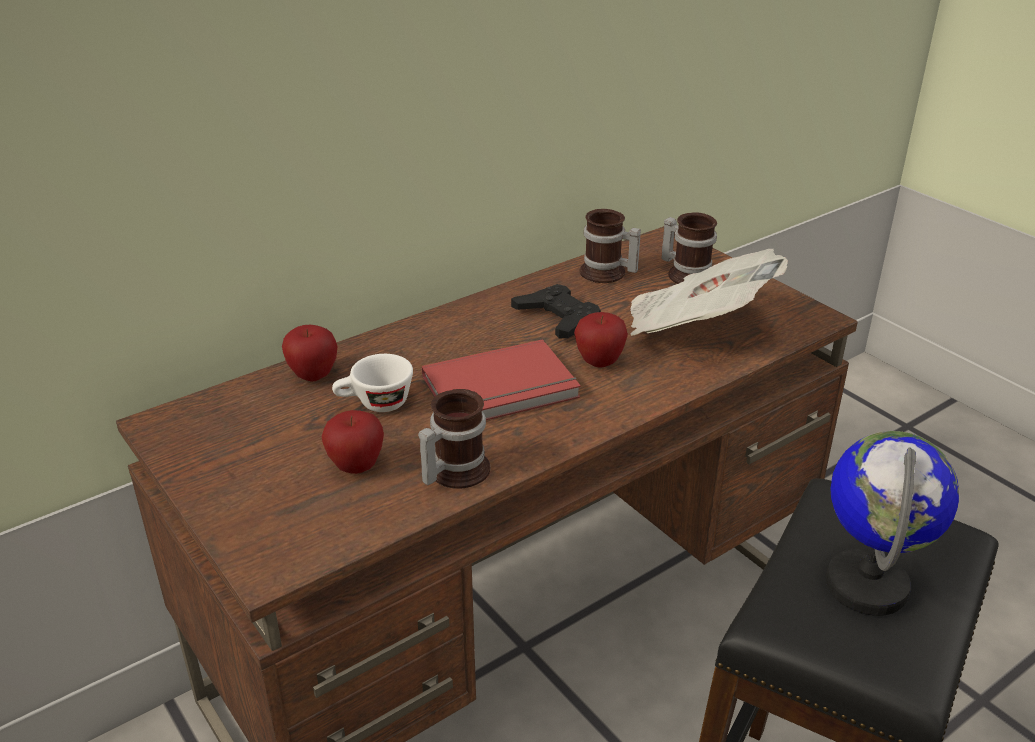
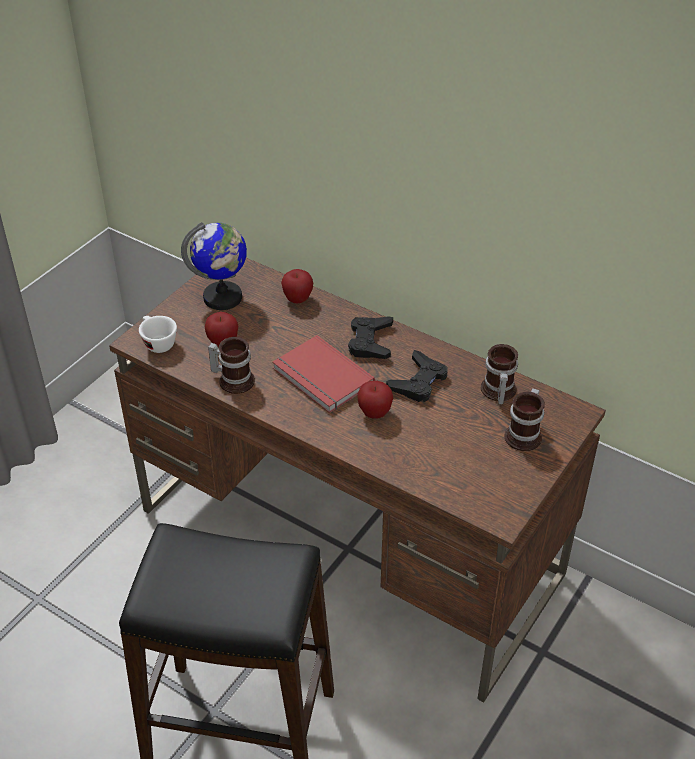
camera: 70 degrees right, 10 degrees up
(375, 404) = (282, 331): white cup -> white cup (157, 342)
(455, 336) = (370, 342): none -> black game controller
(695, 327) = (447, 452): newspaper -> none
(867, 585) = (216, 578): globe -> globe (223, 298)

